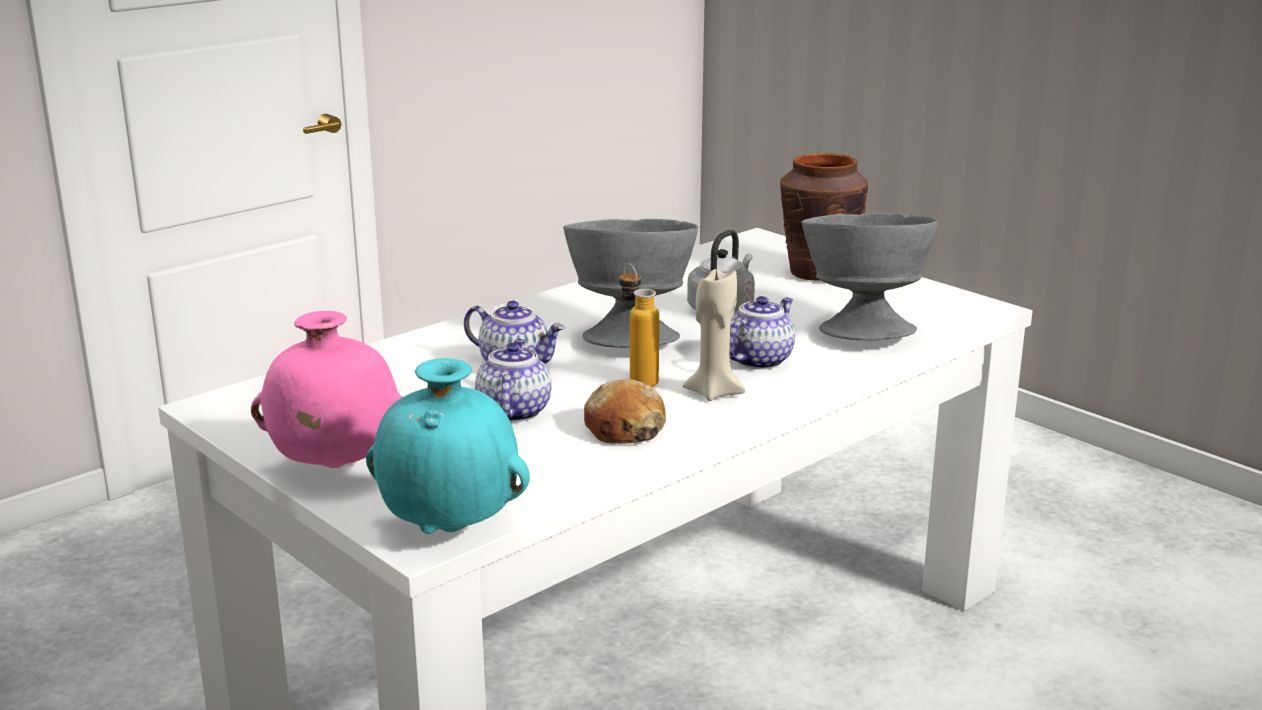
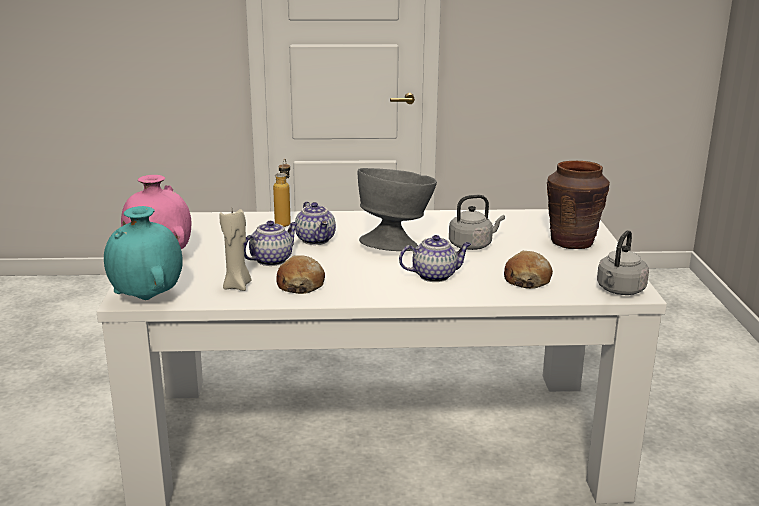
camera: 40 degrees right, 0 degrees up
(637, 379) = (355, 264): bottle -> bottle (284, 222)
(714, 392) = (377, 283): beige candle -> beige candle (237, 286)
(862, 330) = (527, 280): grey bowl -> bread
(969, 311) = (619, 290): none -> grey kettle

